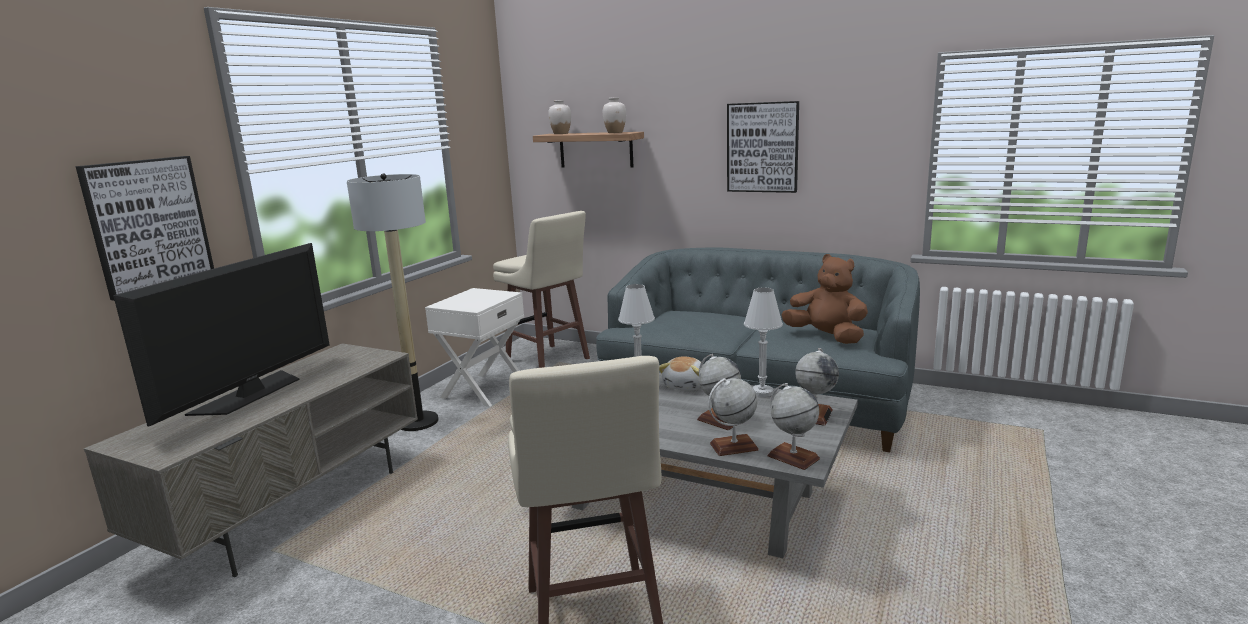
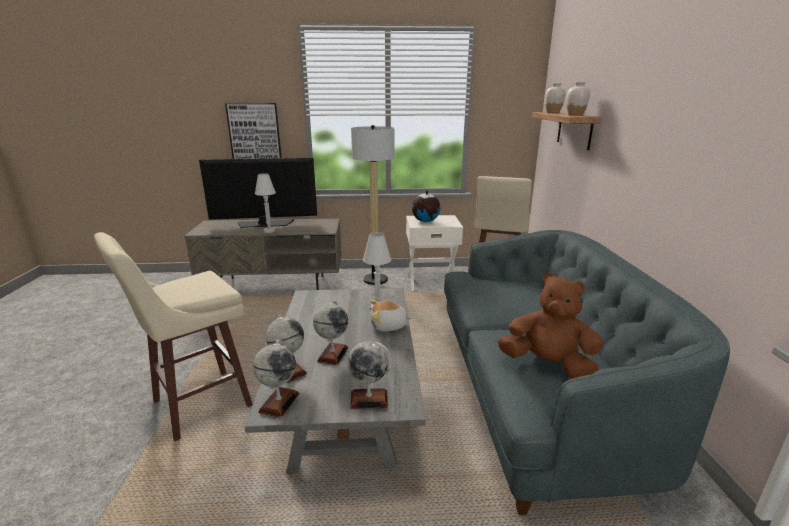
camera: 60 degrees right, 5 degrees up
(469, 302) = (425, 221): none -> globe
(762, 147) = (673, 148): picture -> none
(762, 392) = (401, 362): white table lamp -> white table lamp (269, 231)
(826, 337) = (547, 365): brown plush toy -> brown plush toy turned 75 degrees counterclockwise

